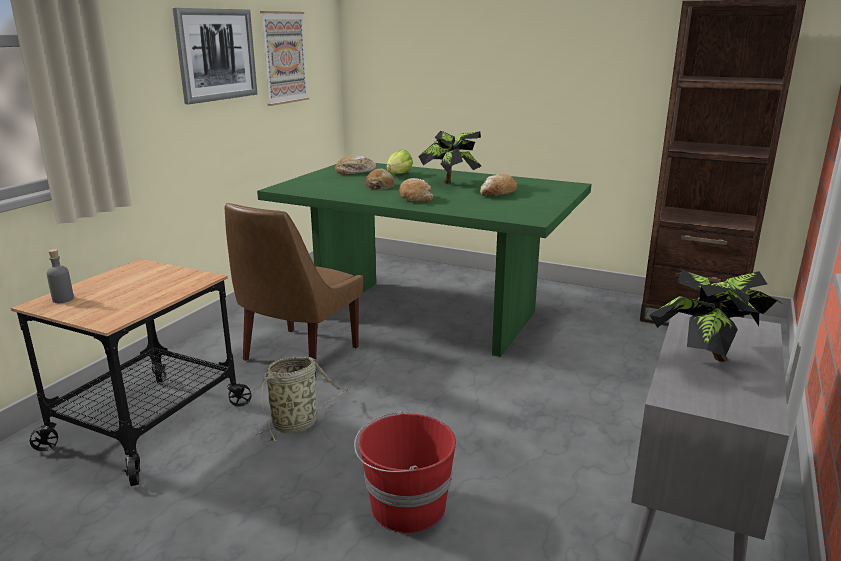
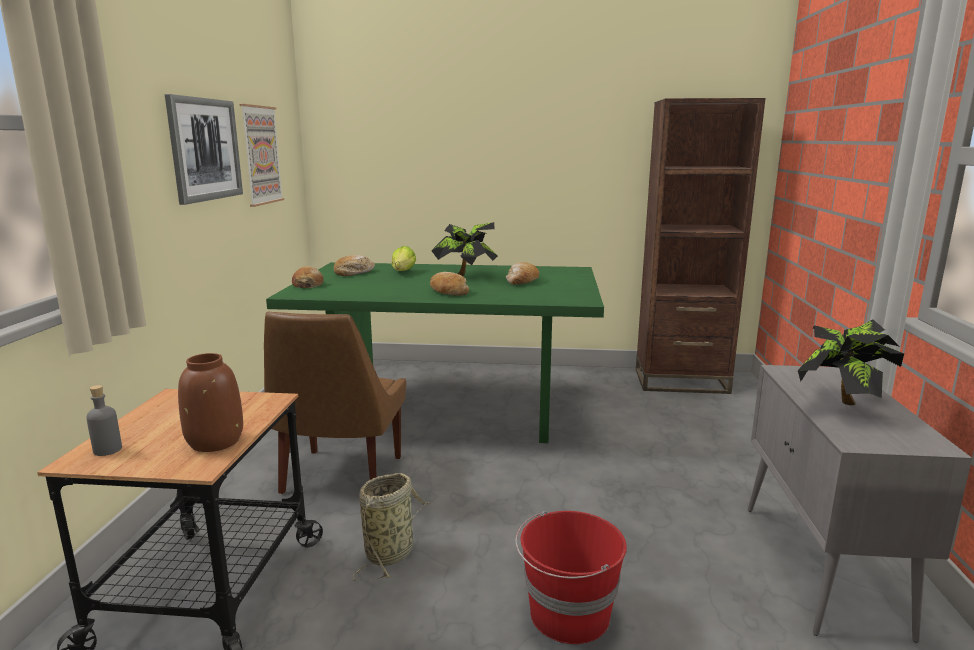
camera: 20 degrees left, 5 degrees down
(133, 305) = (214, 442): none -> brown vase
(379, 186) = (398, 284): bread -> bread (308, 285)

